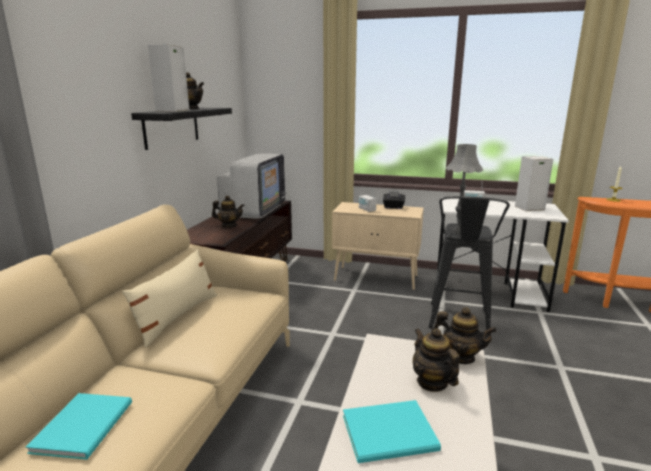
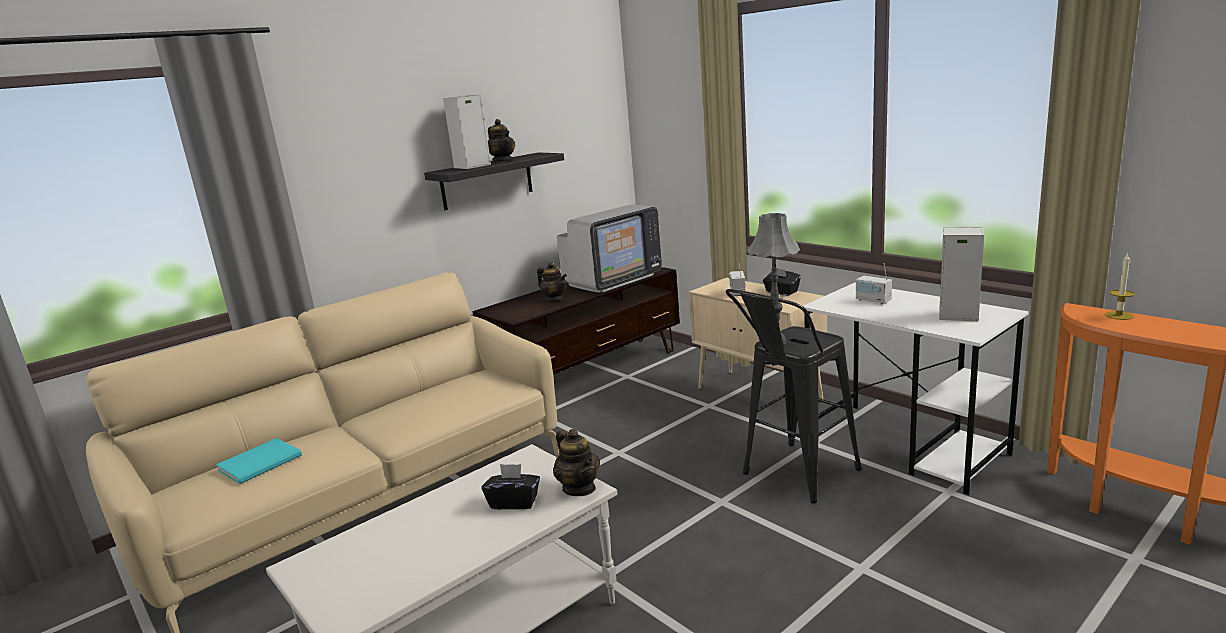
camera: 35 degrees right, 0 degrees up
(177, 317) = (414, 393): beige pillow -> none
(392, 434) = (418, 529): turquoise book -> none
(432, 382) = (514, 502): teapot -> black tissue box

